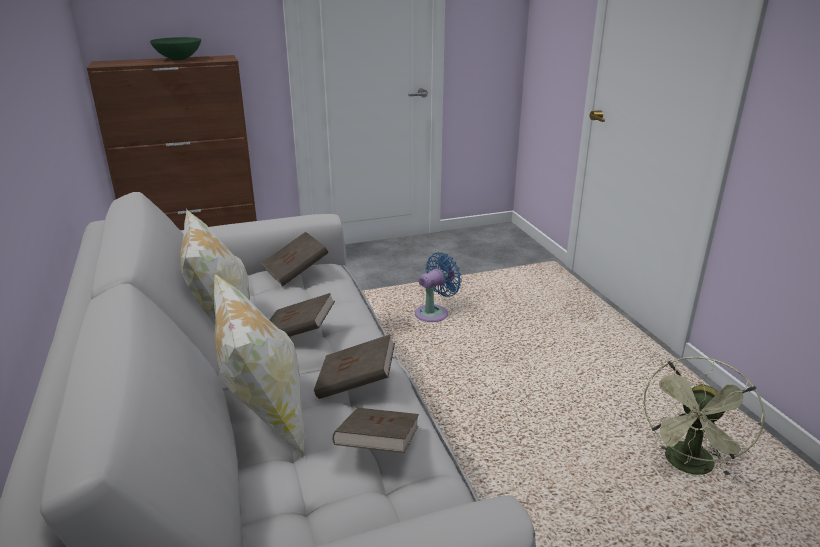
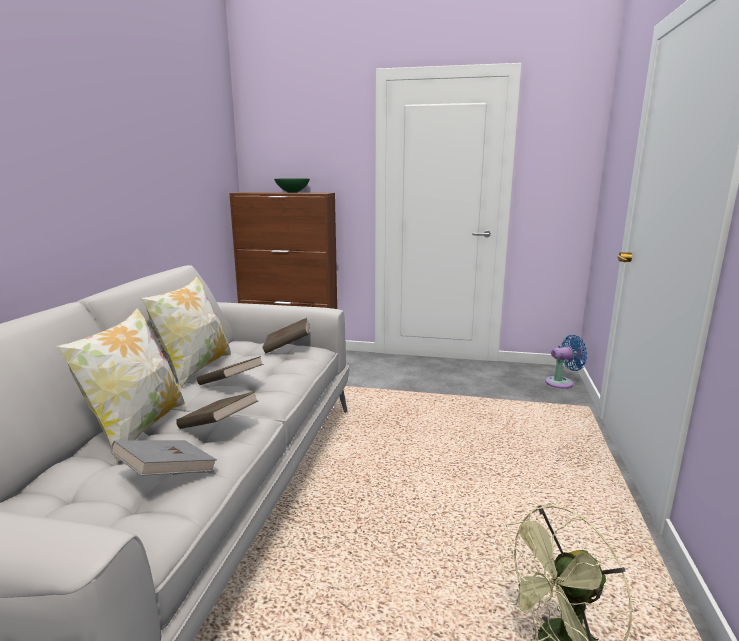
camera: 30 degrees right, 10 degrees down
(378, 447) = (167, 474): brown book -> grey book
(434, 313) = (429, 420): blue fan -> blue fan (562, 382)

